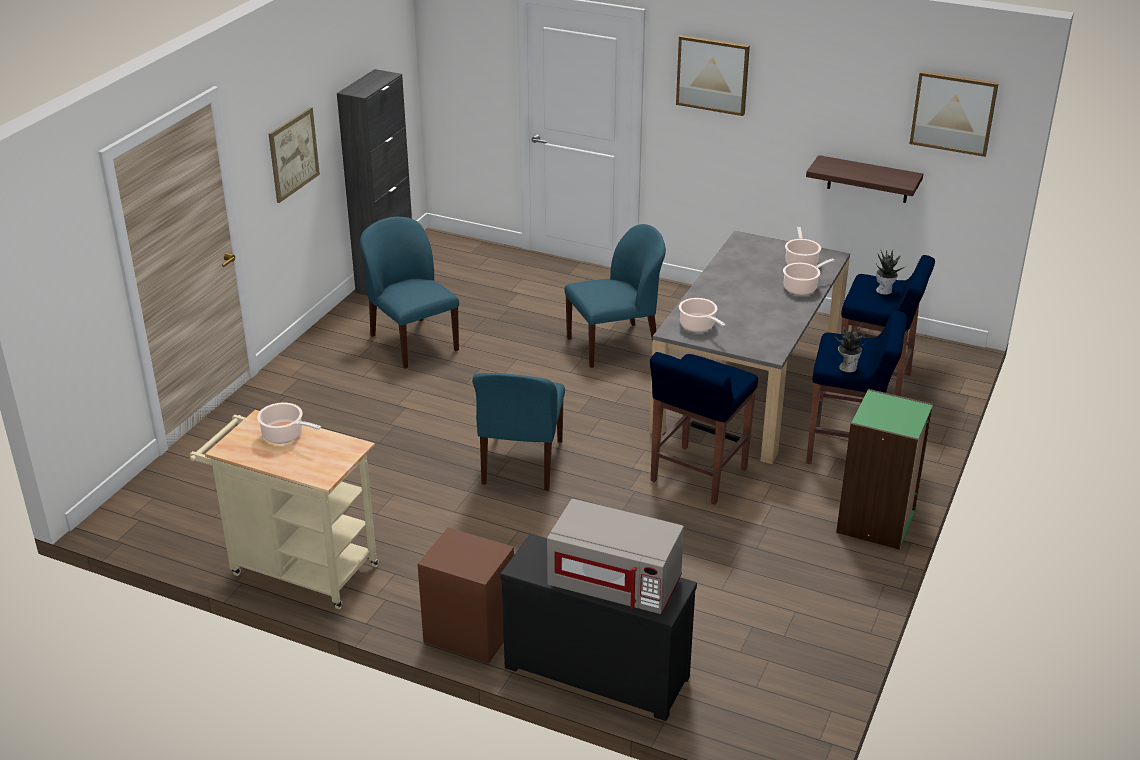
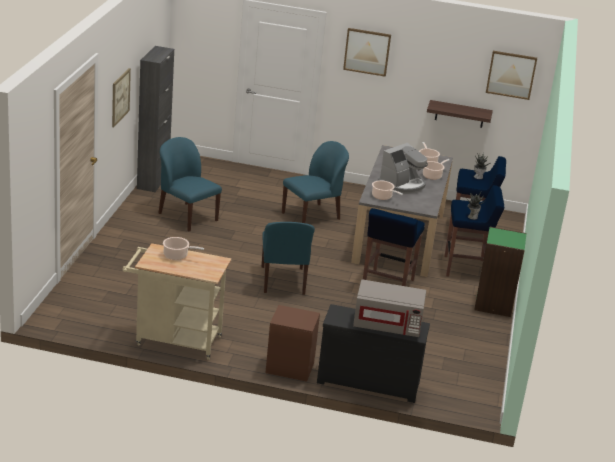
camera: 15 degrees left, 5 degrees down
(742, 304) = (402, 185): none -> coffee machine

